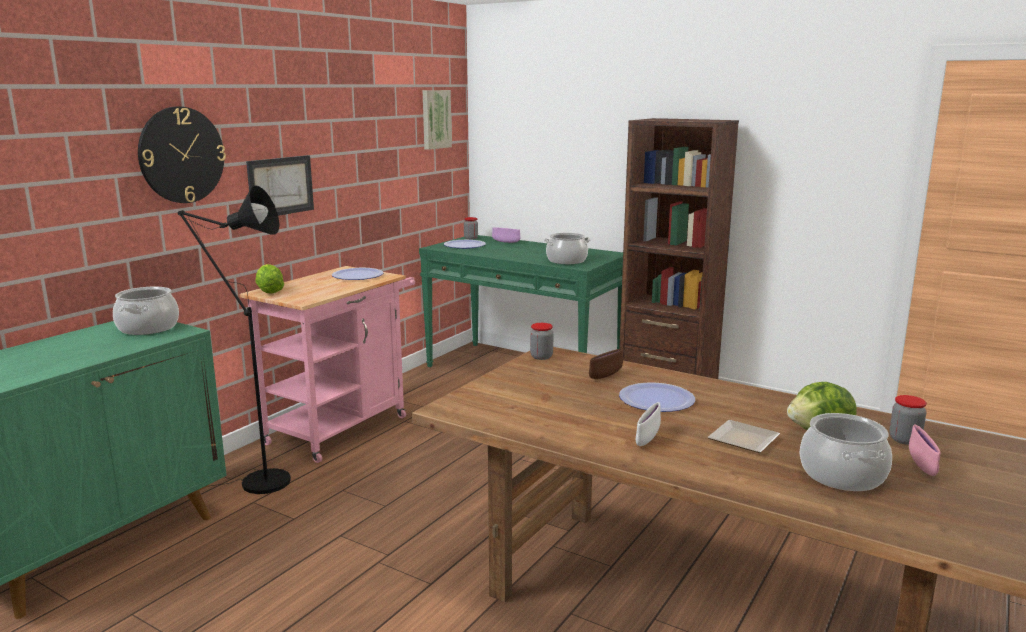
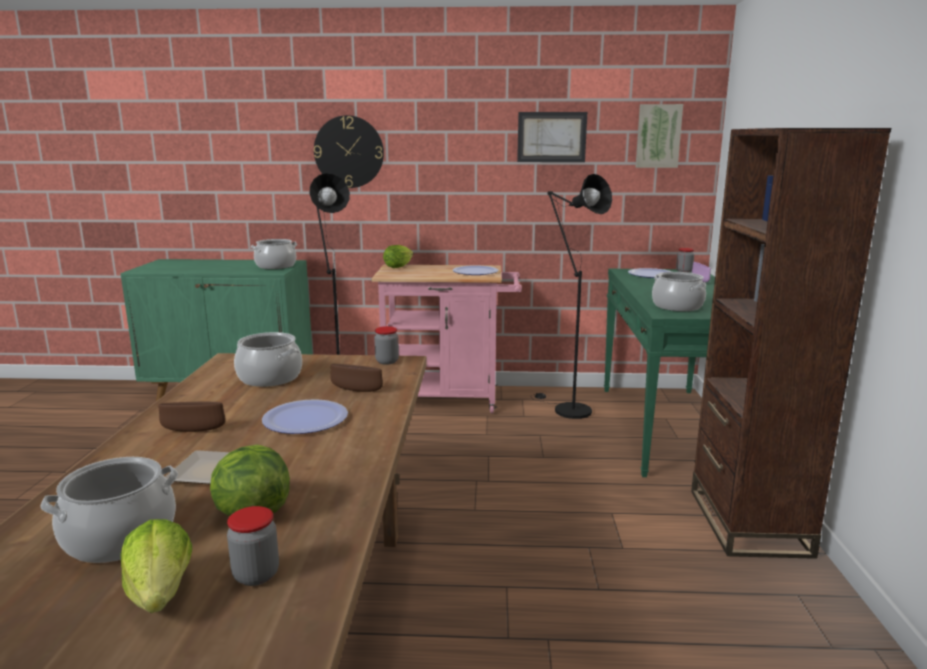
camera: 60 degrees right, 0 degrees up
(280, 186) = (439, 185): picture -> picture (551, 137)
(441, 389) = (566, 409): none -> black floor lamp
(533, 399) = (269, 378): none -> cooking pot
(647, 439) = (193, 430): white bowl -> brown bowl
(921, 466) = (161, 593): pink bowl -> lettuce

